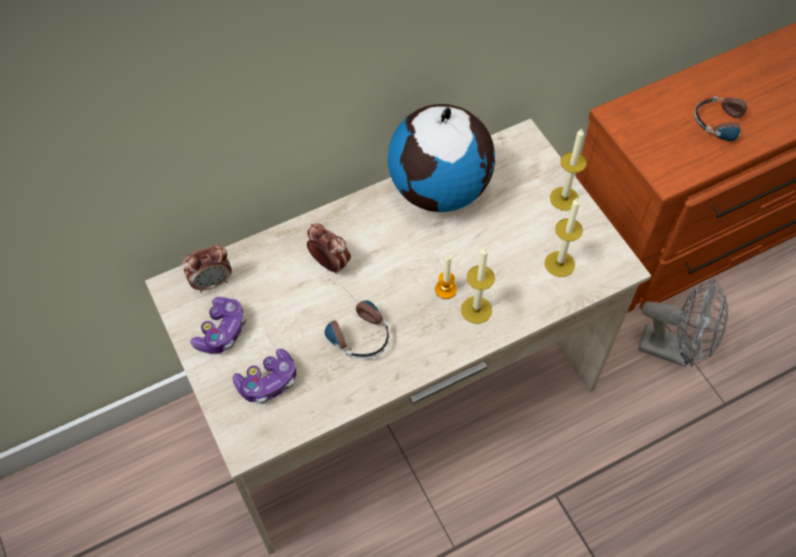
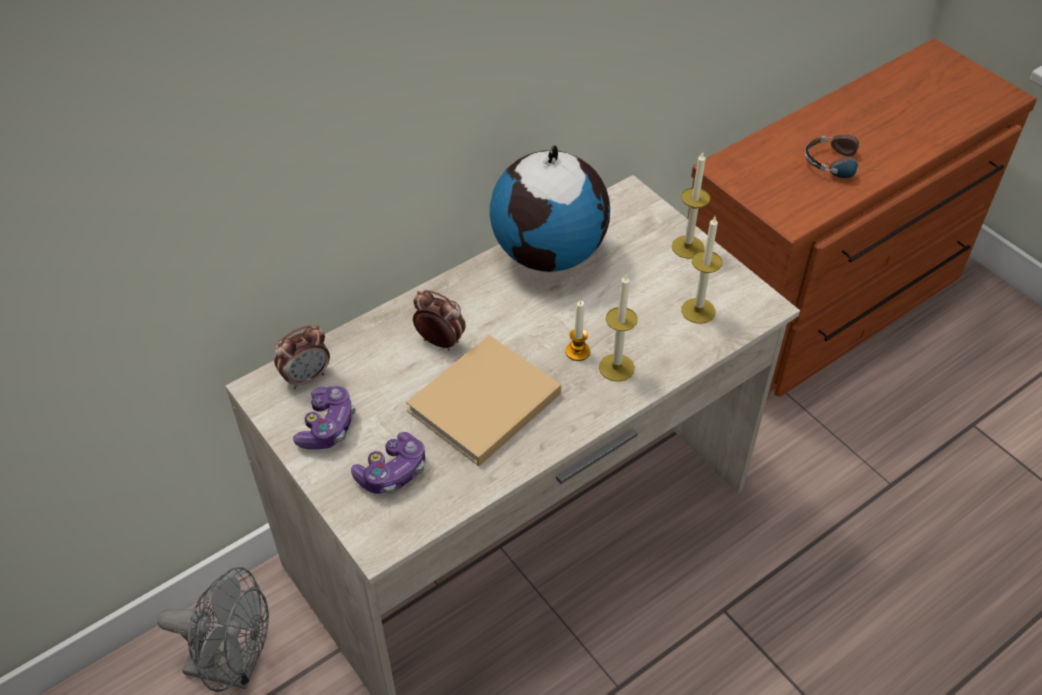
camera: 10 degrees left, 10 degrees down
(353, 329) = (481, 405): headphones -> beige book
(674, 350) = (822, 435): grey fan -> grey fan (234, 666)

